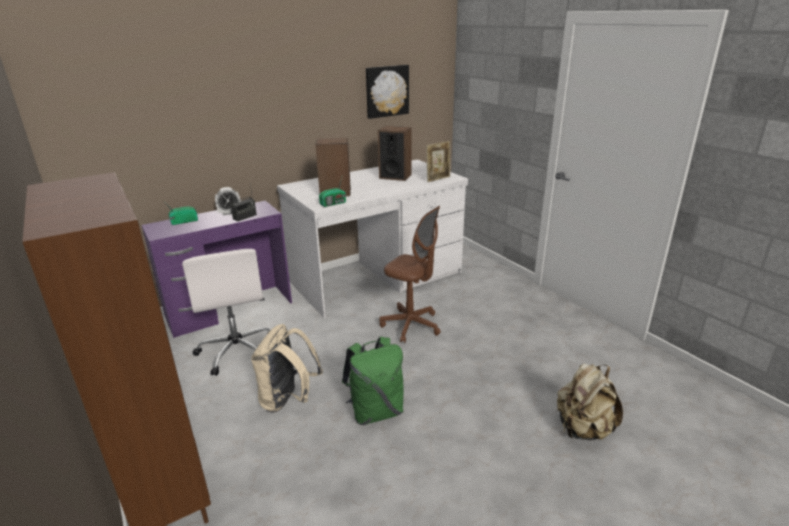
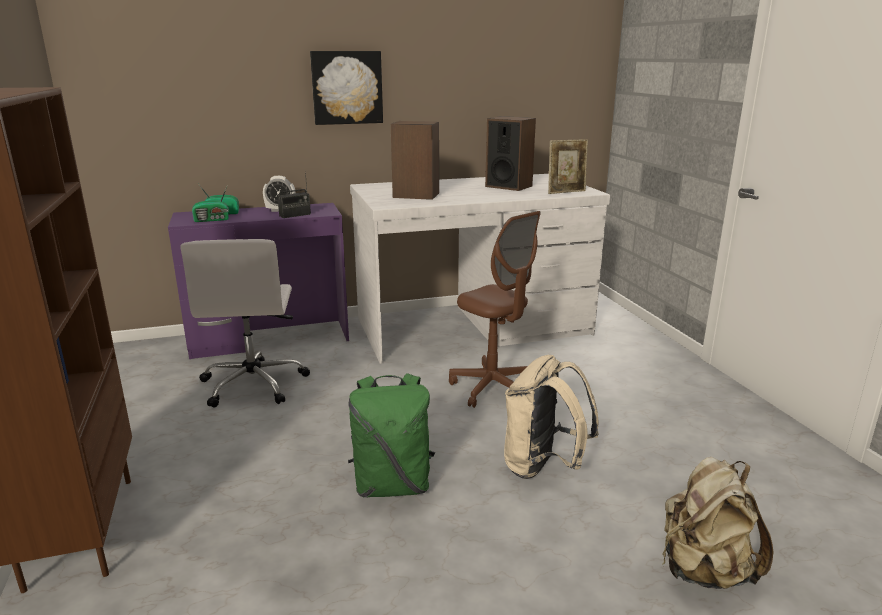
camera: 15 degrees right, 5 degrees down
(288, 400) = (285, 450): beige backpack -> beige backpack (543, 467)
(334, 203) = (405, 204): radio -> radio (212, 220)
(386, 91) = (513, 74): picture -> picture (347, 87)

